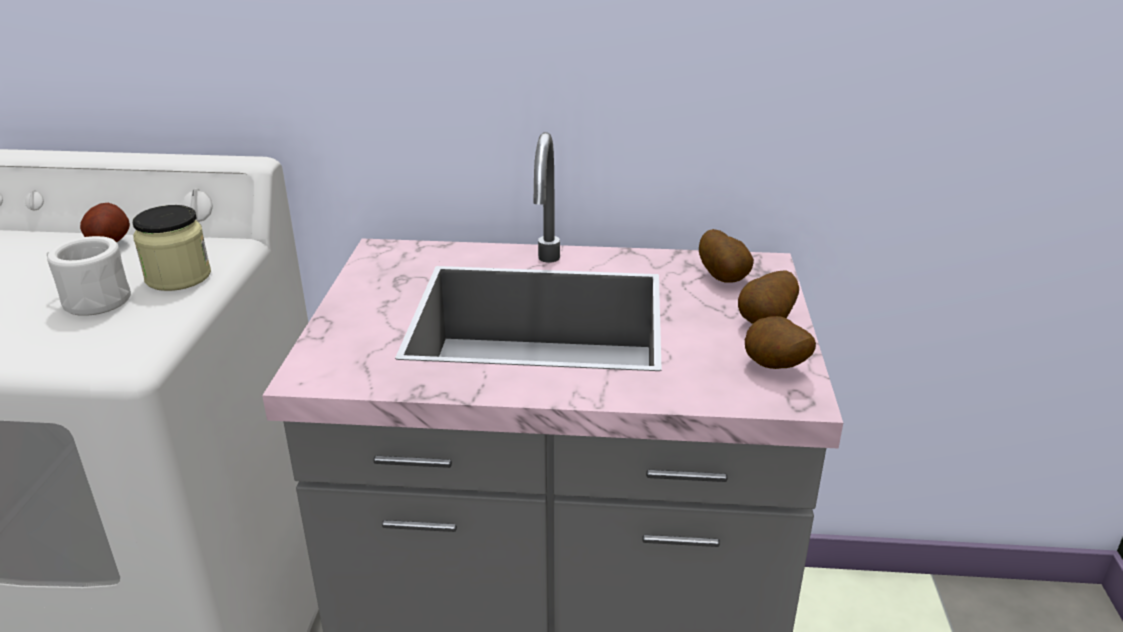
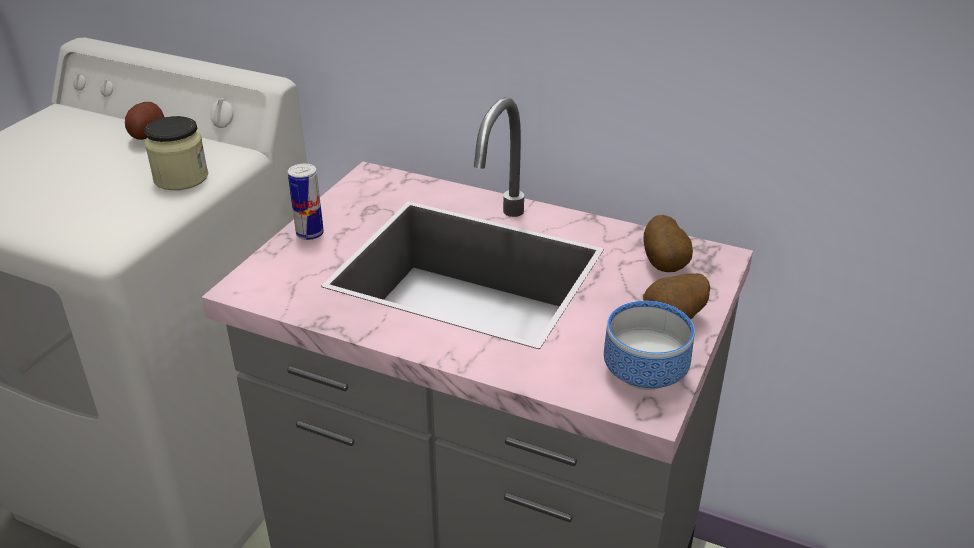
camera: 20 degrees right, 5 degrees up
(91, 300) = (108, 187): white mug -> none
(349, 312) = (310, 234): none -> can
(774, 368) = (646, 371): potato -> bowl

